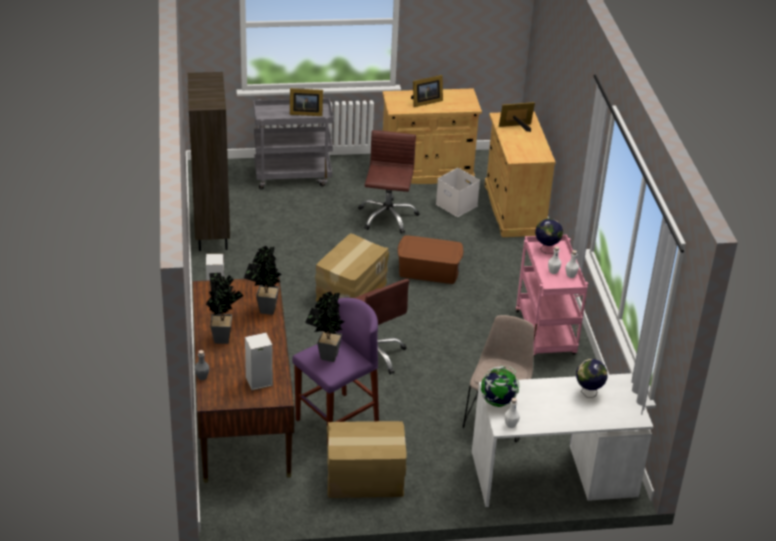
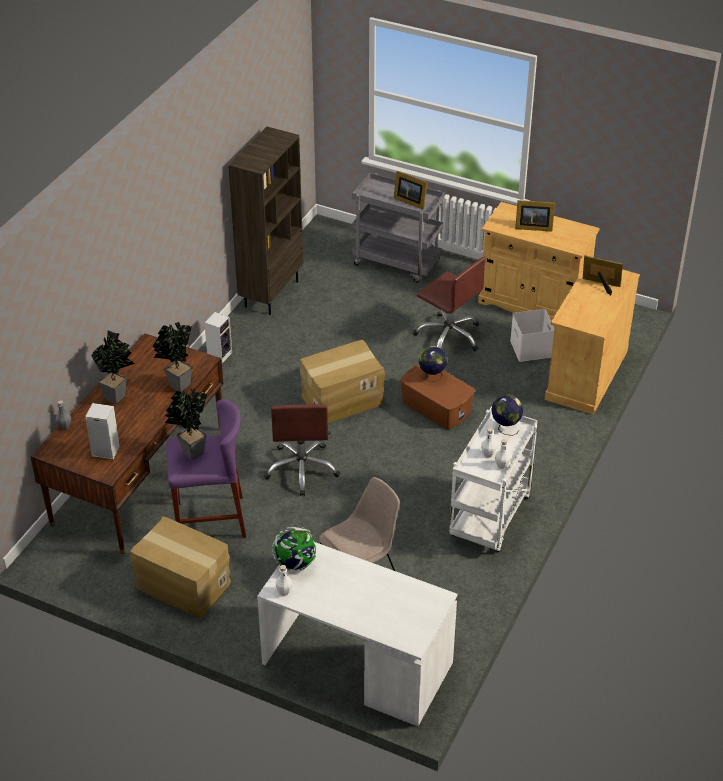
camera: 35 degrees right, 5 degrees up
(387, 216) = (449, 336): brown office chair -> brown office chair turned 90 degrees clockwise
(546, 334) = (490, 519): pink cart -> white cart
(588, 392) = (392, 594): globe -> globe (432, 377)

